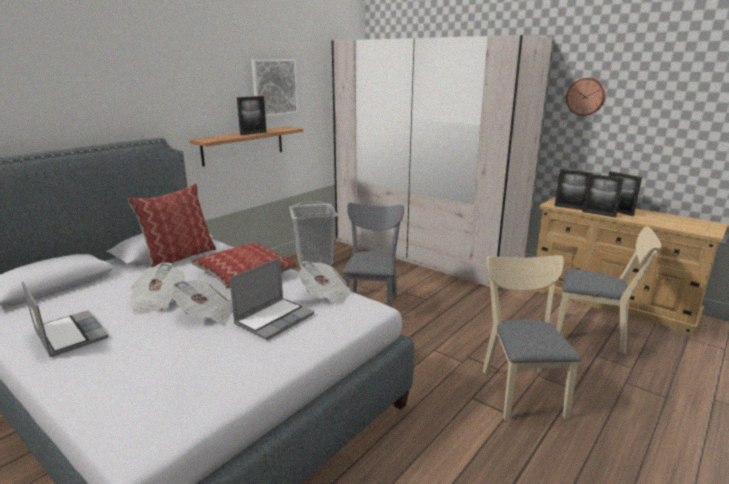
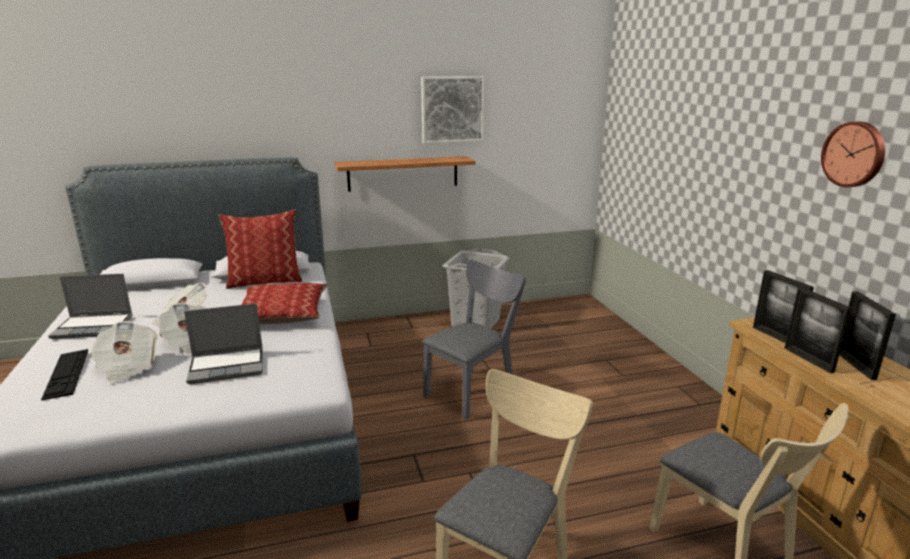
camera: 35 degrees right, 0 degrees up
(69, 334) = (94, 327): laptop -> laptop turned 90 degrees clockwise
(128, 374) = (66, 373): none -> keyboard
(253, 133) = (408, 161): picture frame -> none
(325, 295) = (306, 358): newspaper -> newspaper (127, 366)
(423, 253) = (617, 349): beige wardrobe -> none

